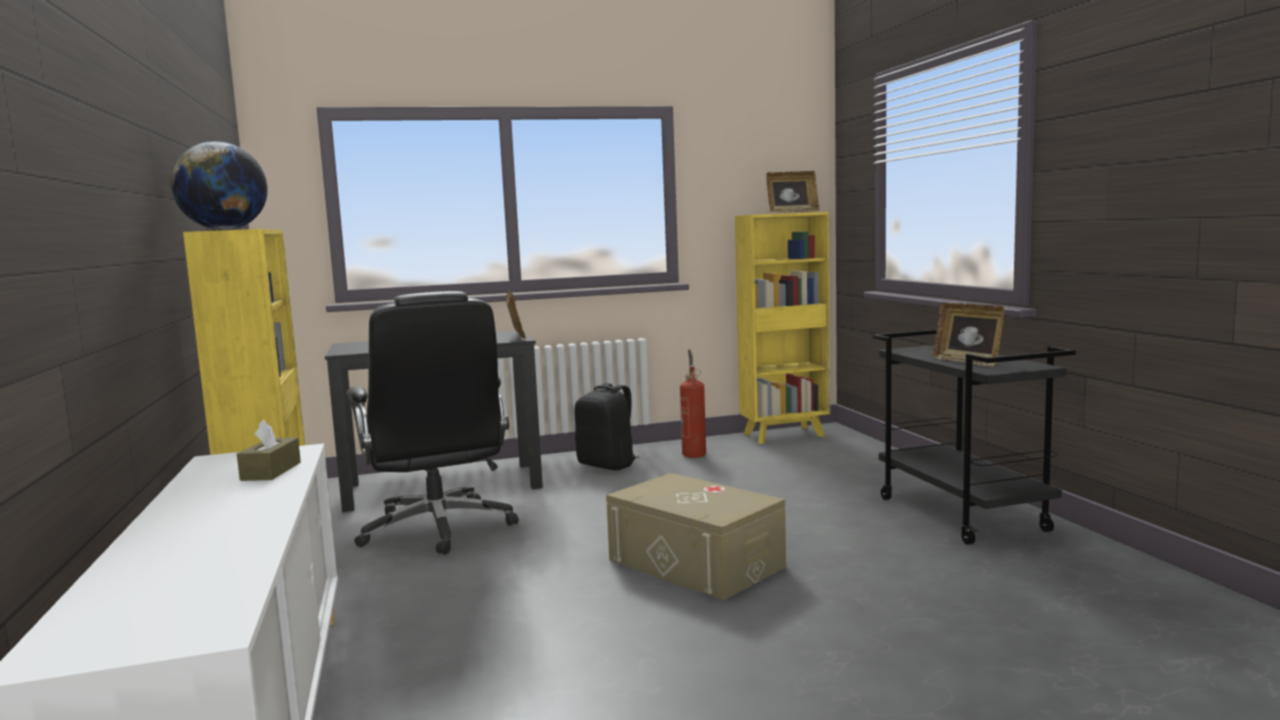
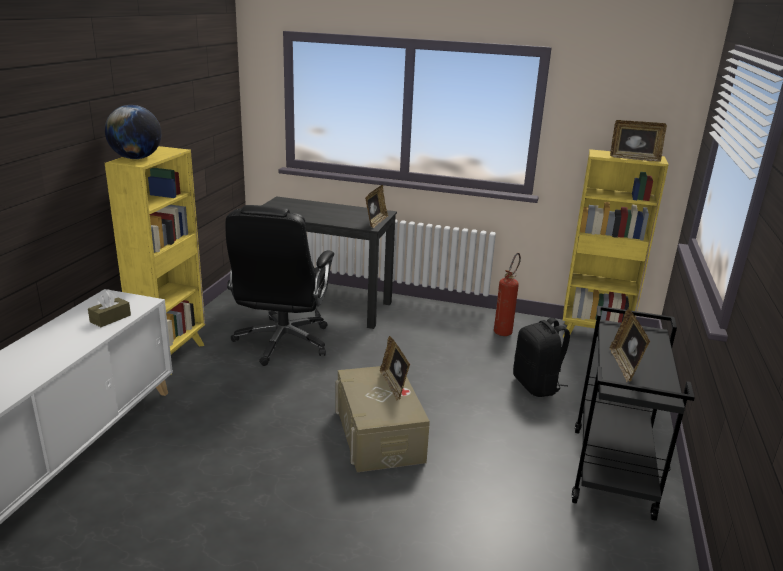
camera: 30 degrees right, 15 degrees up
(608, 465) = (436, 321): black backpack -> black backpack (537, 386)
(695, 487) = (394, 385): none -> picture frame

